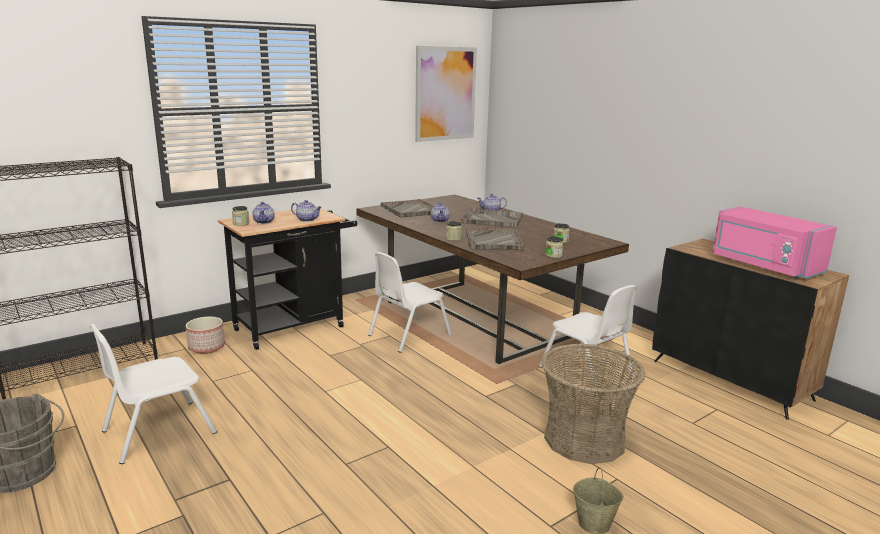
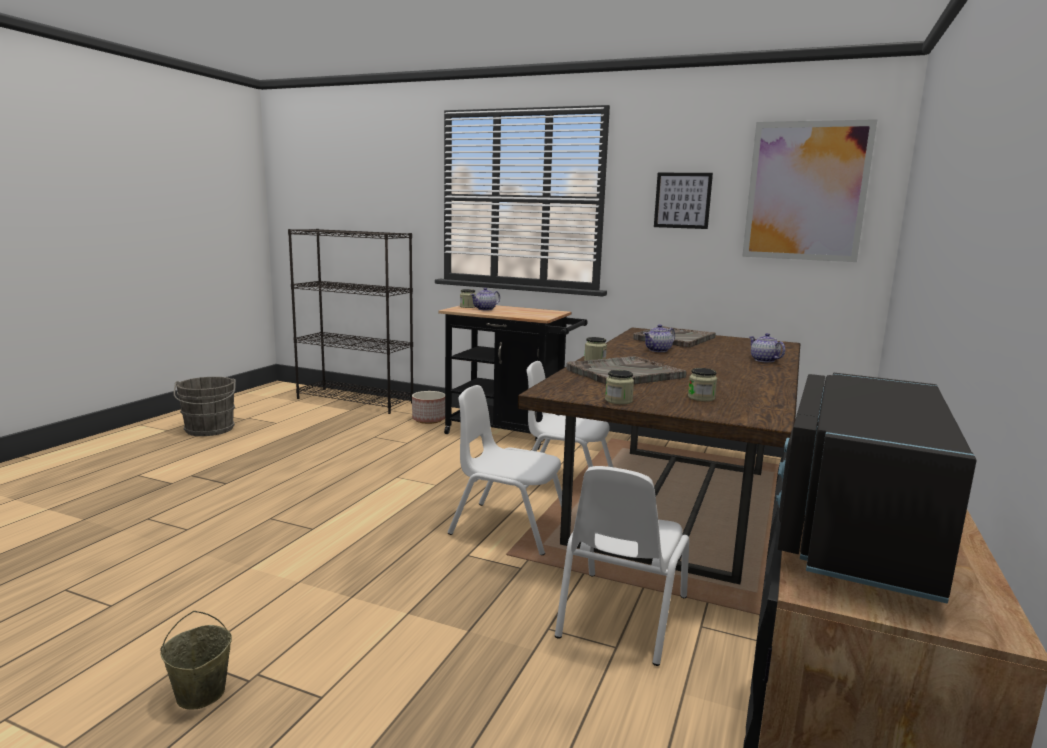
camera: 60 degrees right, 5 degrees down
(158, 431) = (282, 444): white chair -> white chair (509, 527)
(307, 220) = (517, 314): teapot -> none
(375, 104) = (682, 200): none -> picture
(491, 219) = (722, 364): grey tray -> none
(584, 439) = (413, 649): basket -> none
(763, 266) = (852, 530): pink microwave -> black microwave

